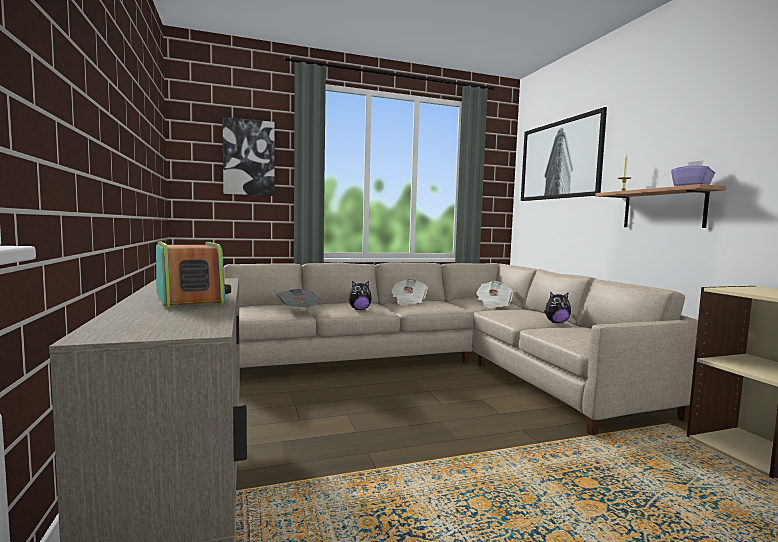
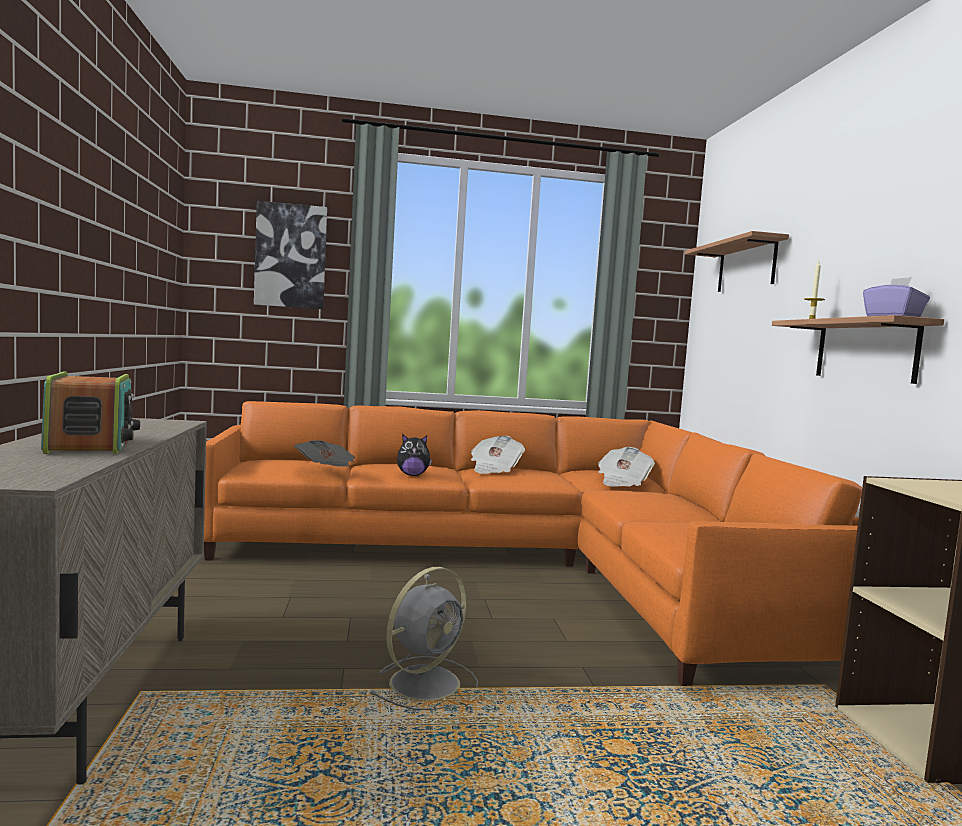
camera: 10 degrees right, 0 degrees up
(432, 455) = (427, 682): none -> grey fan
(435, 365) = (522, 564): beige sofa -> orange sofa
(556, 322) = (691, 516): plush toy -> none
(560, 160) = (746, 266): picture -> shelf

